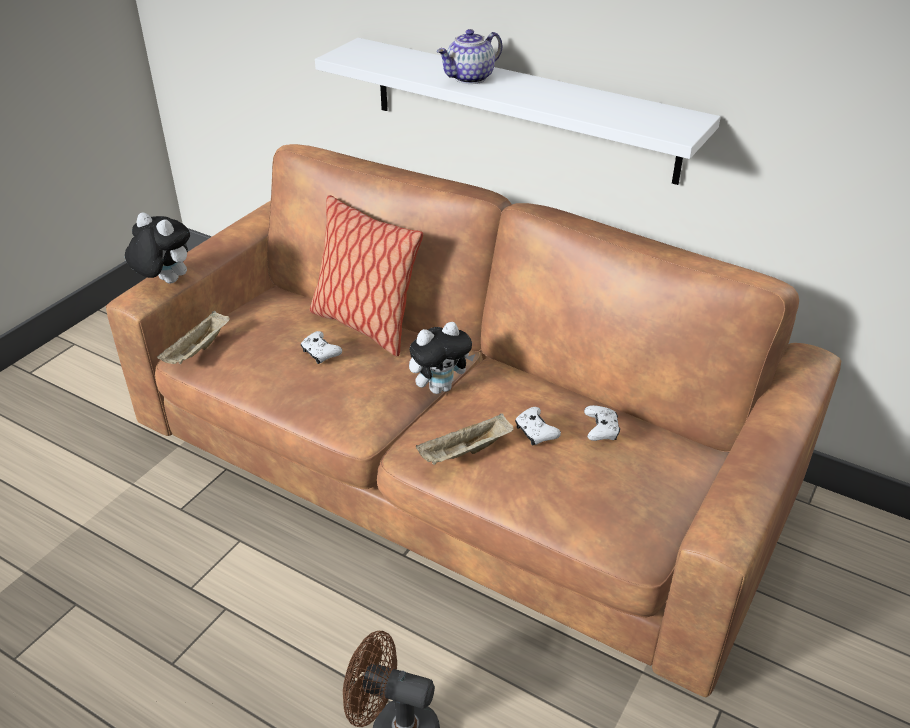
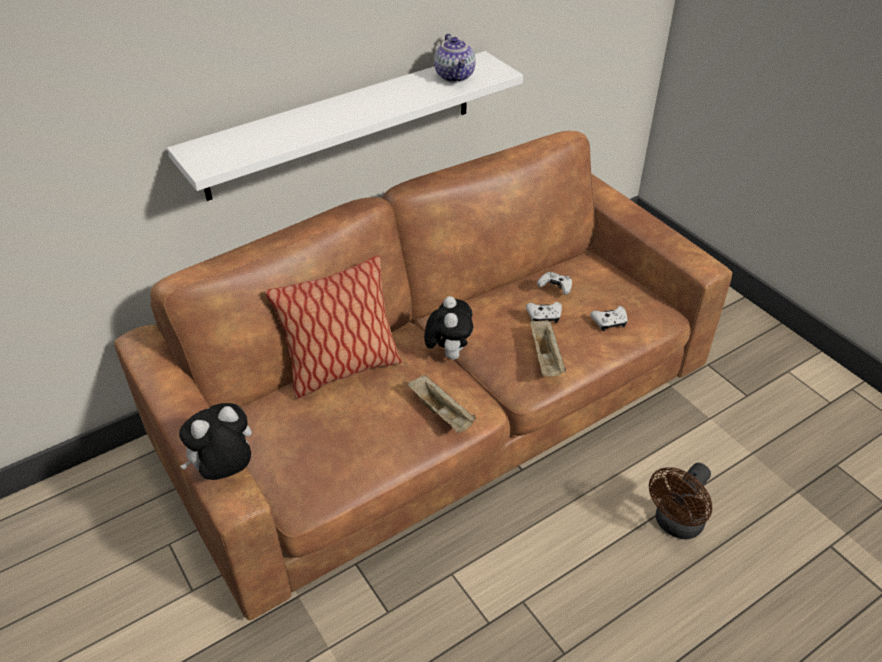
camera: 65 degrees left, 5 degrees up
(198, 351) = (305, 491): beige tray -> beige tray (442, 413)
(320, 353) = (375, 404): white game controller -> white game controller (609, 322)
(470, 78) = (328, 118): teapot -> teapot (455, 76)

